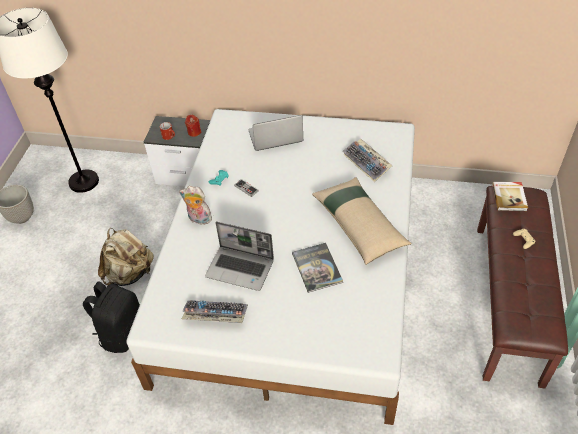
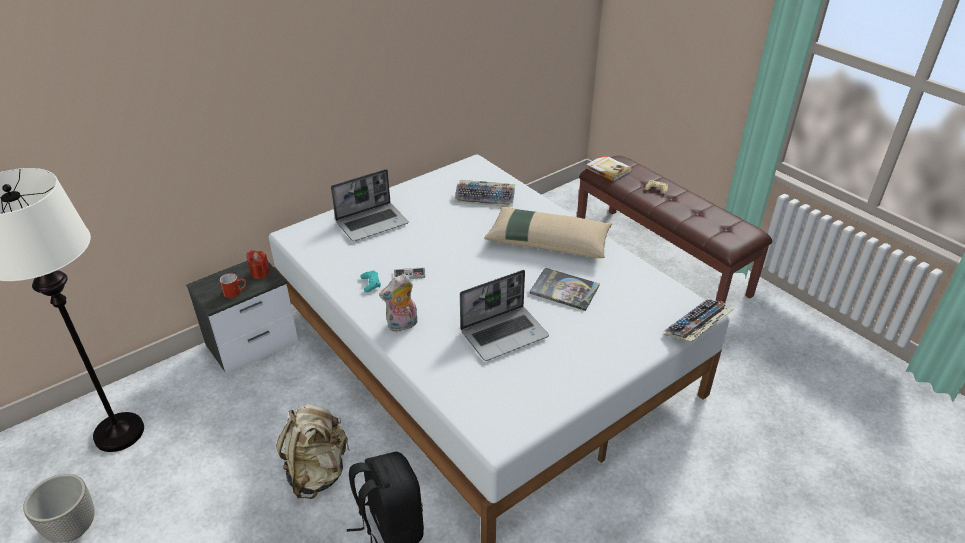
camera: 50 degrees left, 10 degrees down
(214, 316) = (540, 383): keyboard -> keyboard (697, 327)
(275, 137) = (372, 223): laptop -> laptop turned 150 degrees counterclockwise

